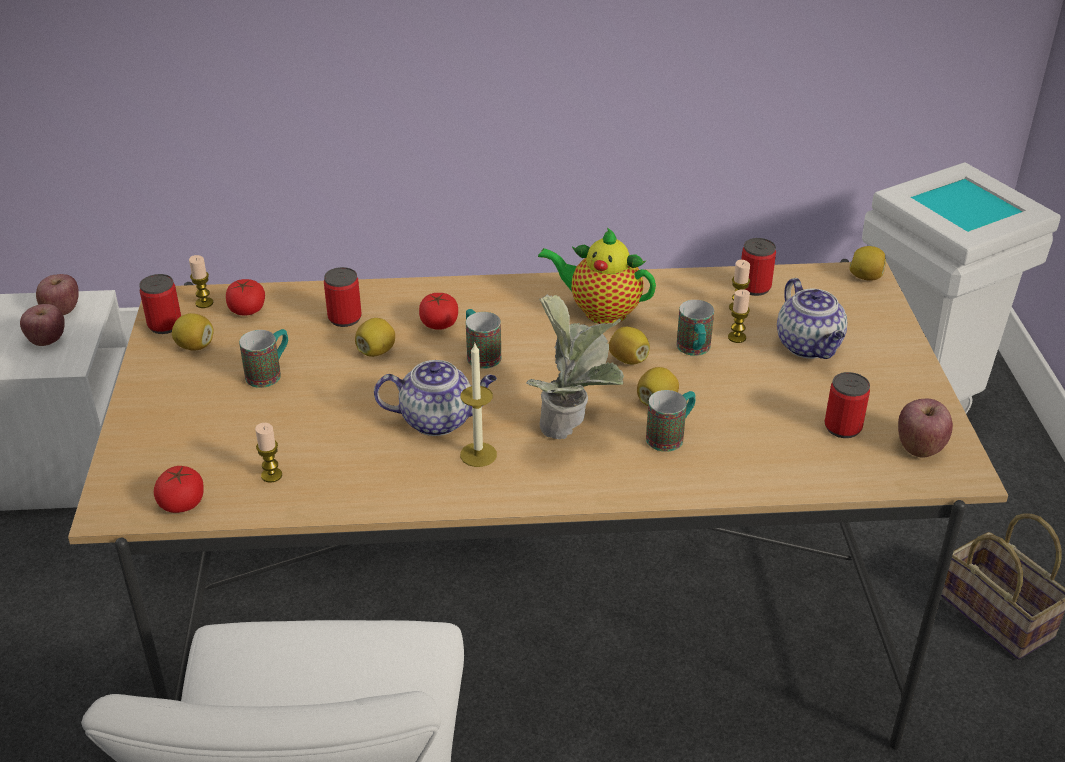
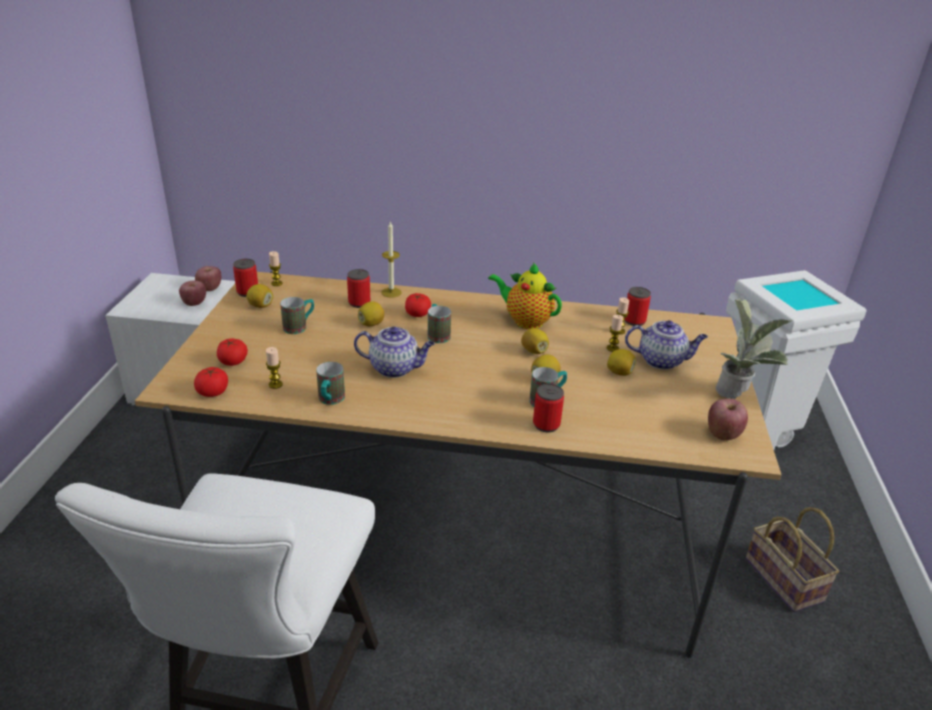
camera: 10 degrees right, 5 degrees down
(247, 309) = (301, 290): tomato -> tomato (233, 361)
(478, 454) = (413, 392): candle -> candle (391, 292)
(573, 429) = (482, 386): potted plant -> potted plant (739, 394)
(694, 350) = (581, 352): mug -> mug (330, 401)
(810, 347) = (662, 361): teapot -> teapot turned 75 degrees counterclockwise
(842, 427) = (670, 413): can -> can (546, 424)
(866, 277) = (714, 325): lemon -> lemon (619, 373)

